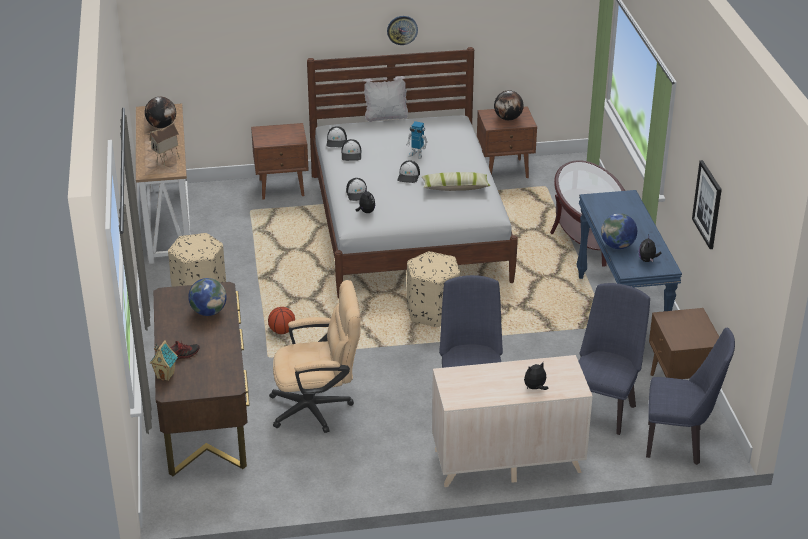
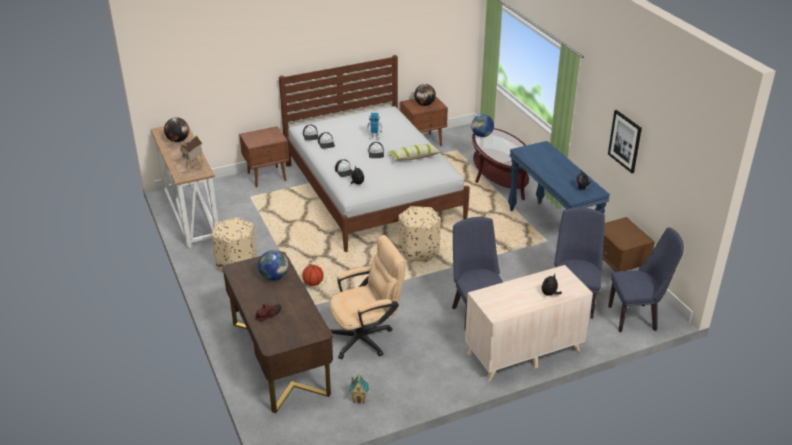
camera: 15 degrees left, 0 degrees up
(166, 375) = (262, 333): toy house -> toy house (359, 399)
(385, 117) = (338, 114): white pillow -> none
(402, 30) = (345, 47): wall clock -> none
(617, 246) = (556, 181): globe -> globe (482, 135)

